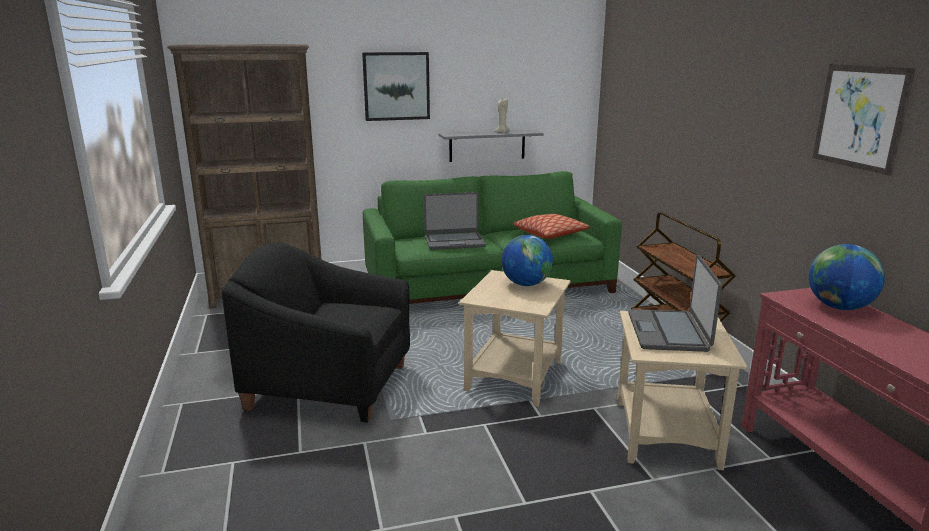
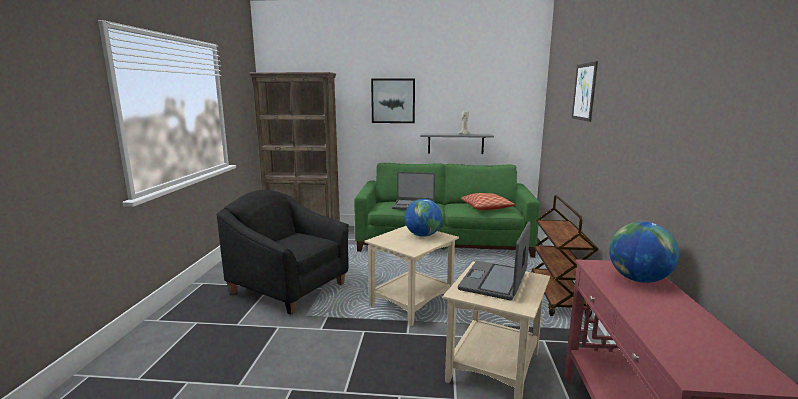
camera: 20 degrees right, 5 degrees down
(860, 117) = (674, 110): picture -> picture (584, 92)

